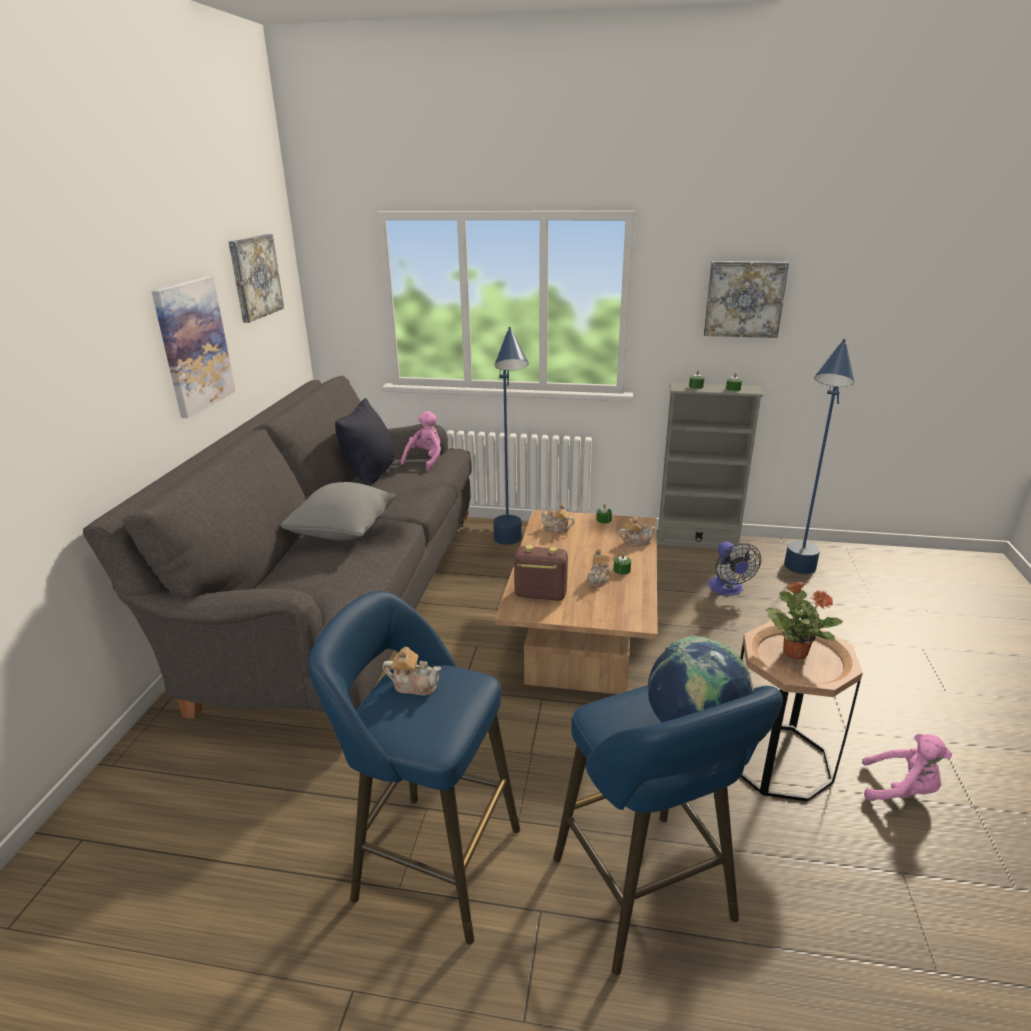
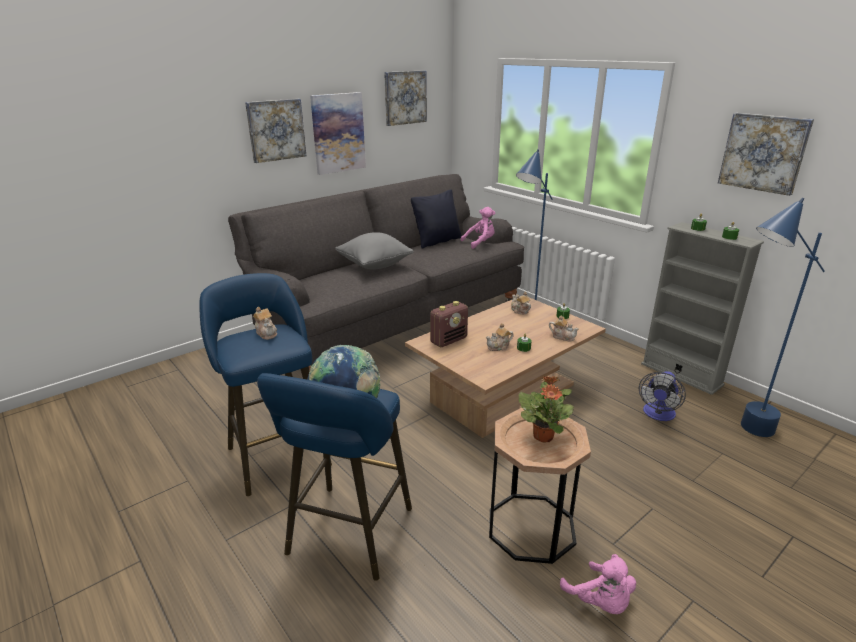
camera: 40 degrees right, 0 degrees up
(118, 358) = (276, 130): none -> picture
(540, 595) = (449, 340): radio -> radio turned 90 degrees clockwise

